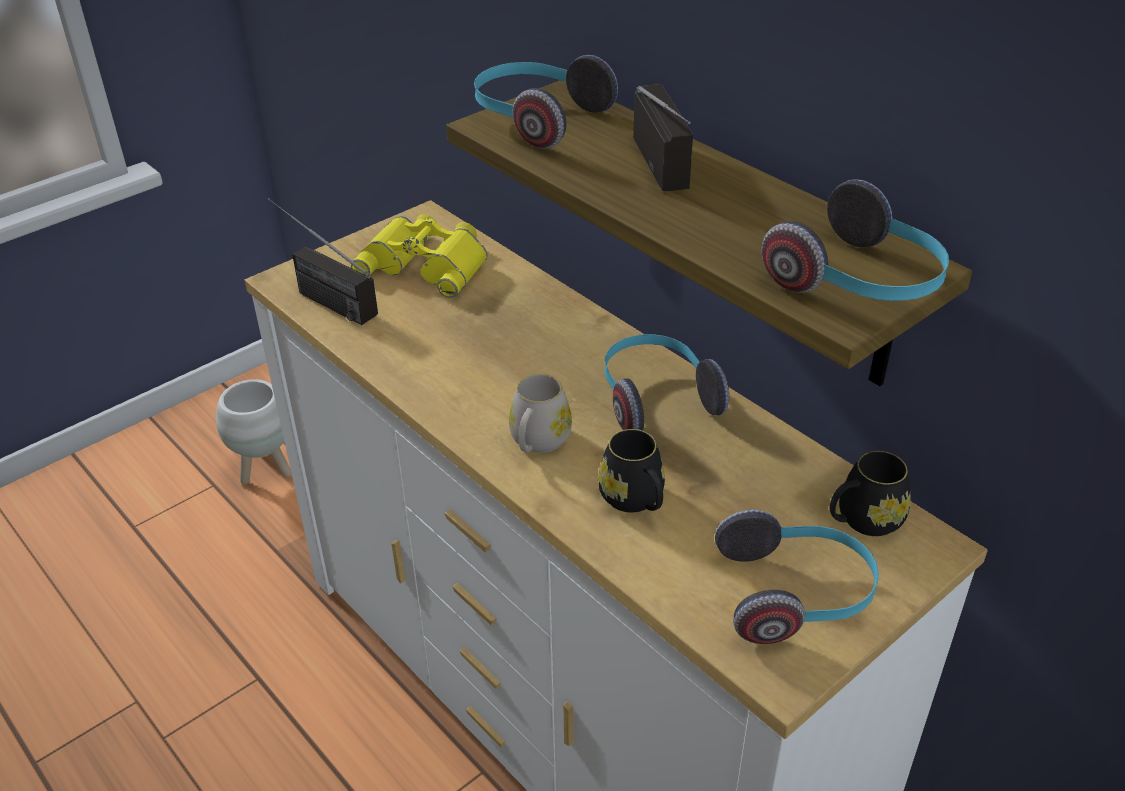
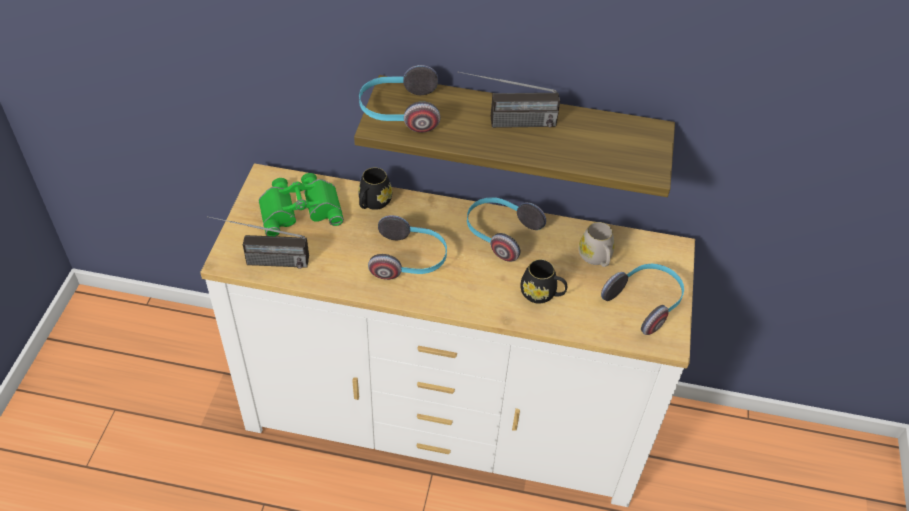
camera: 40 degrees left, 10 degrees up
(265, 470) = (142, 381): white planter -> none
(427, 263) = (300, 208): yellow binoculars -> green binoculars
(537, 442) = (470, 288): white mug -> white mug (596, 258)
(672, 177) = (505, 123): radio -> radio turned 135 degrees clockwise
(859, 282) = (641, 150): headphones -> headphones (409, 260)
(862, 520) = (640, 251): black mug -> black mug (373, 203)

